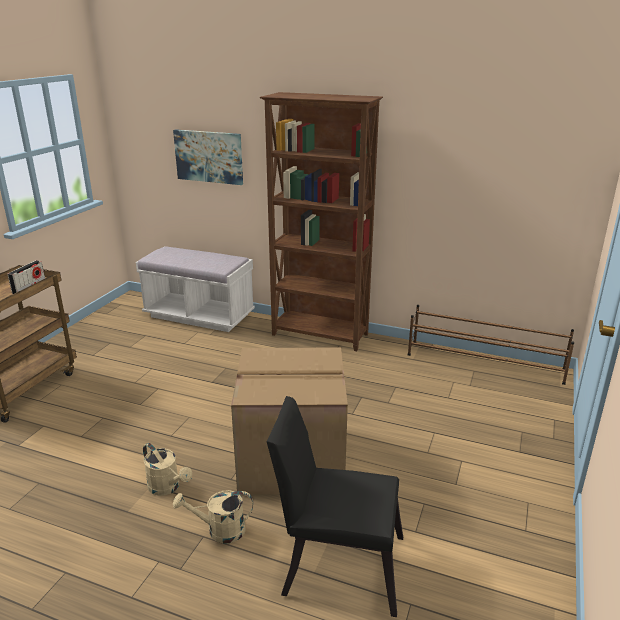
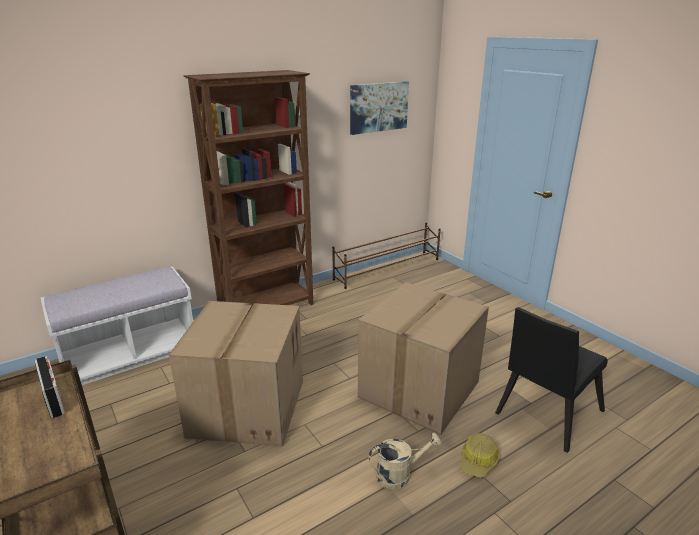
camera: 55 degrees left, 0 degrees up
(187, 383) = (247, 406): none -> cardboard box
(209, 156) = (95, 164): picture -> picture (378, 107)
(219, 530) = (478, 461): beige watering can -> hard hat

